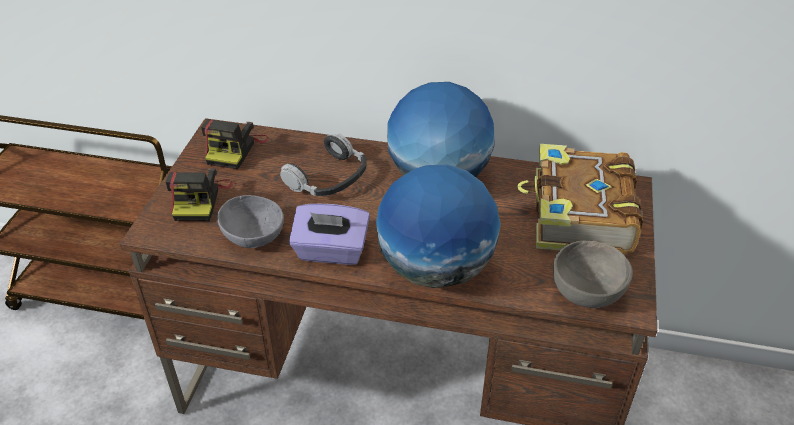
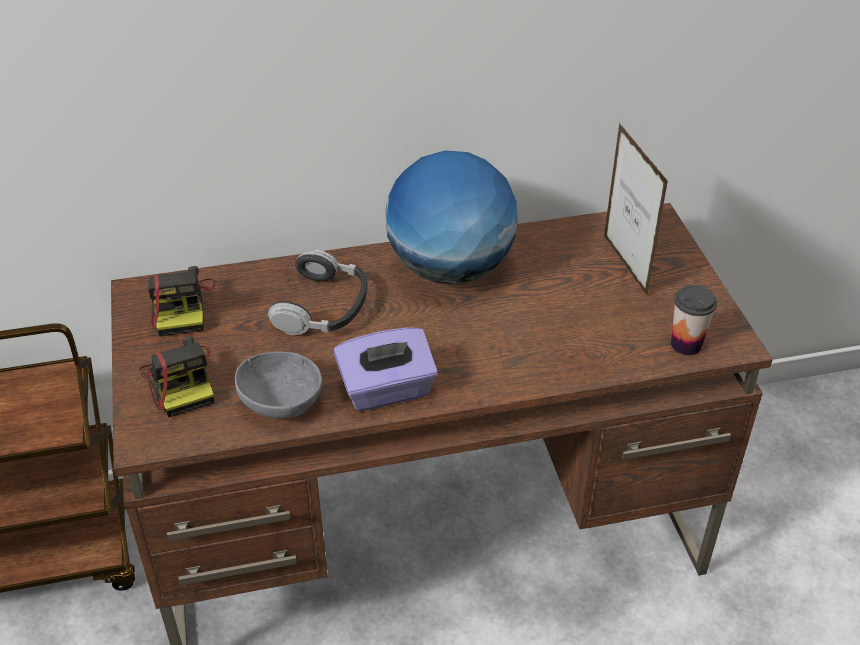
camera: 25 degrees left, 0 degrees up
(436, 268) = (516, 370): globe -> none
(579, 215) = (625, 265): book -> picture frame
(587, 294) = (686, 344): grey bowl -> cup

